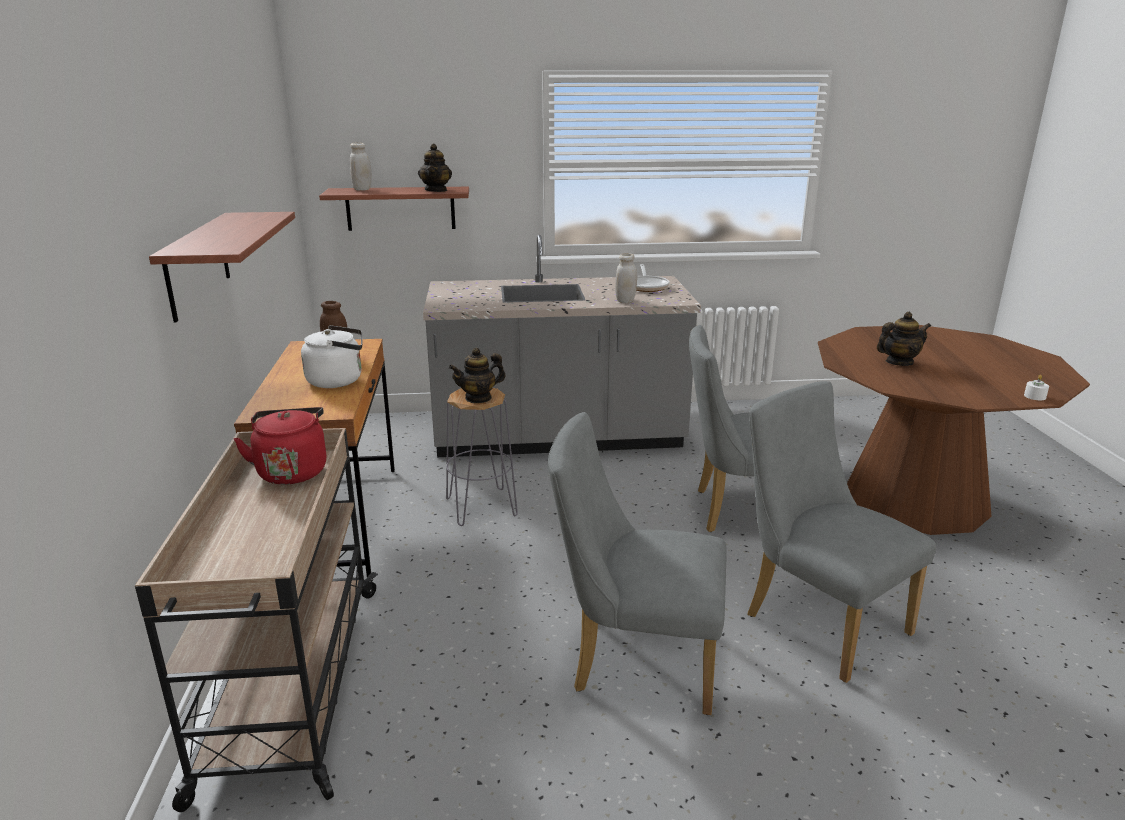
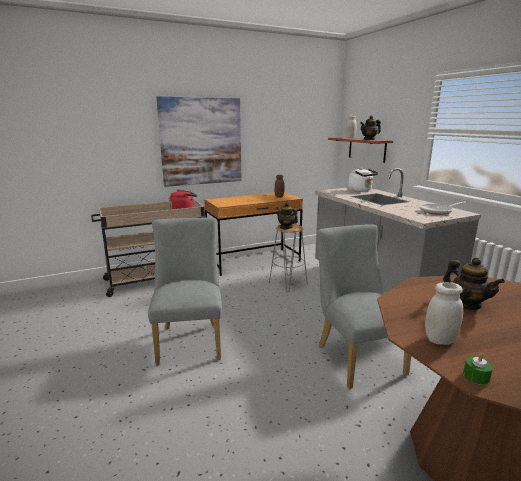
camera: 70 degrees right, 5 degrees down
(197, 265) = (201, 141): shelf -> picture
(338, 380) = (250, 201): white kettle -> white kettle (361, 190)
(625, 301) = (396, 210): white jar -> white jar (440, 340)
(816, 619) = (251, 398): grey chair -> none
(1035, 396) = (476, 376): white candle -> green candle

